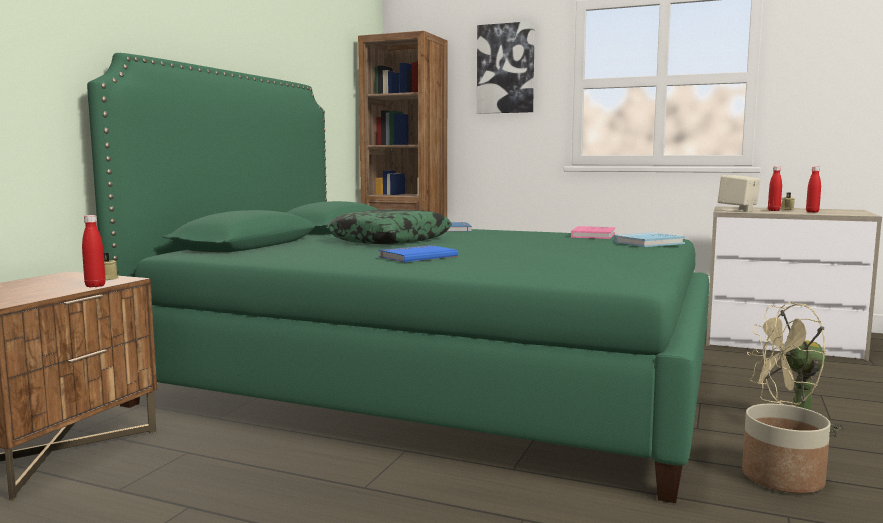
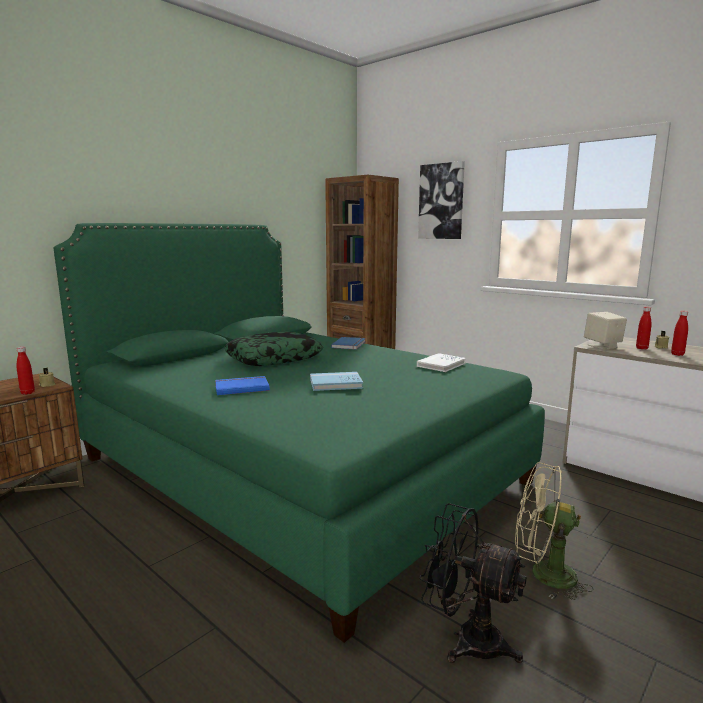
camera: 20 degrees right, 5 degrees up
(593, 235) = (441, 365): pink book -> white book
(649, 243) = (462, 383): blue book -> blue book (335, 384)
(783, 478) = (467, 639): planter -> black fan

